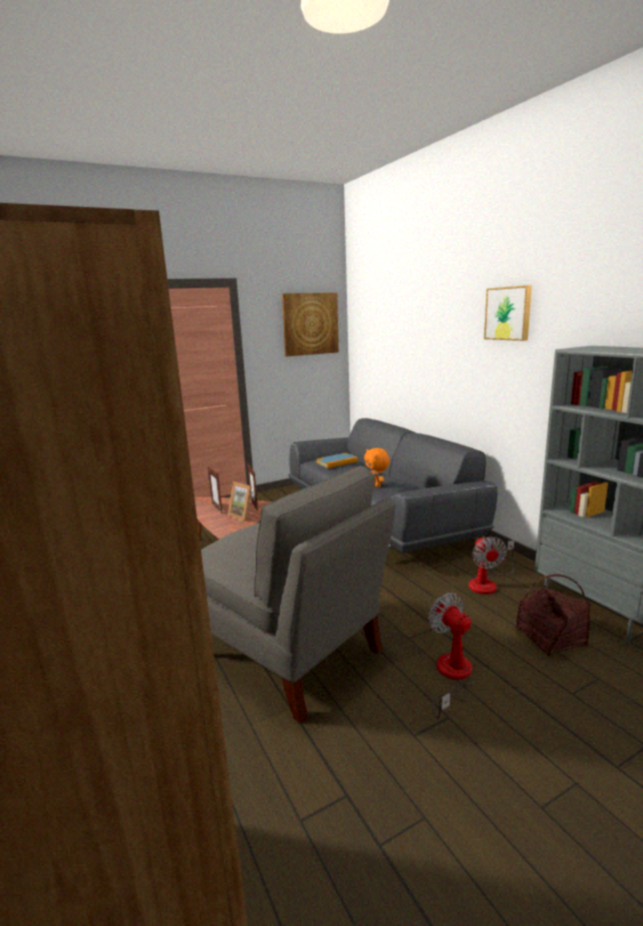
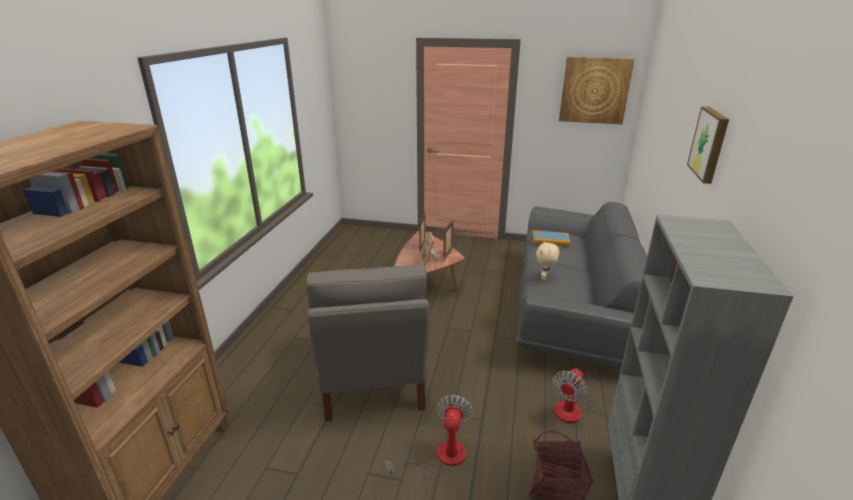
camera: 40 degrees right, 10 degrees up
(377, 485) = (545, 278): orange plush toy -> beige plush toy

